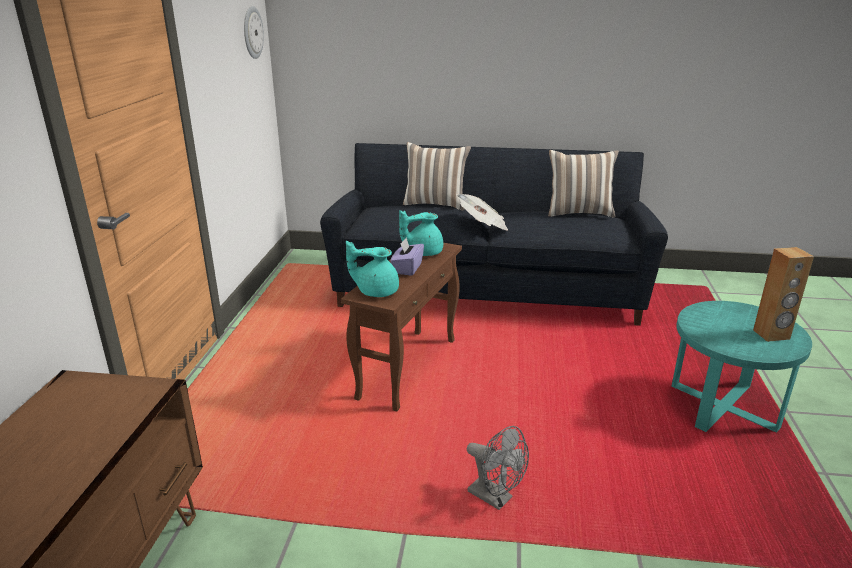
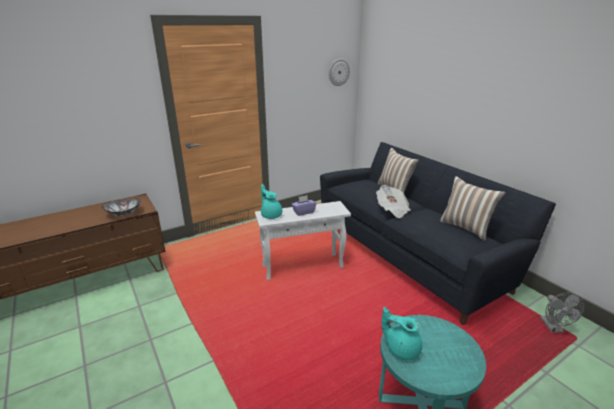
camera: 50 degrees right, 0 degrees up
(113, 420) = (124, 213): none -> bowl
(407, 368) = (302, 267): brown side table -> white side table
(423, 252) = (326, 208): turquoise teapot -> turquoise teapot (401, 349)
(496, 498) = (236, 339): grey fan -> grey fan (553, 328)
(771, 335) = (442, 367): brown speaker -> none

